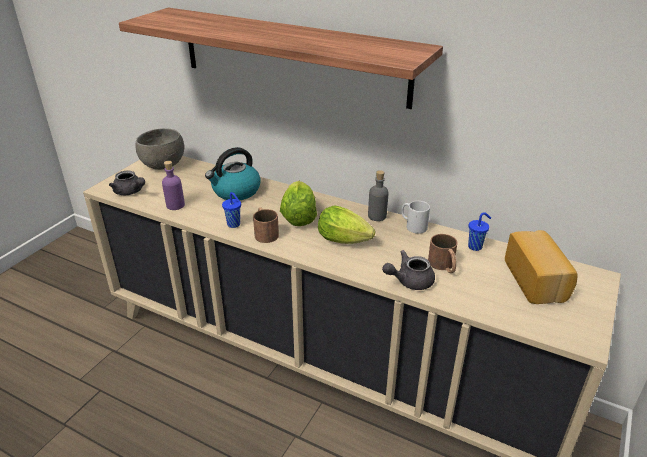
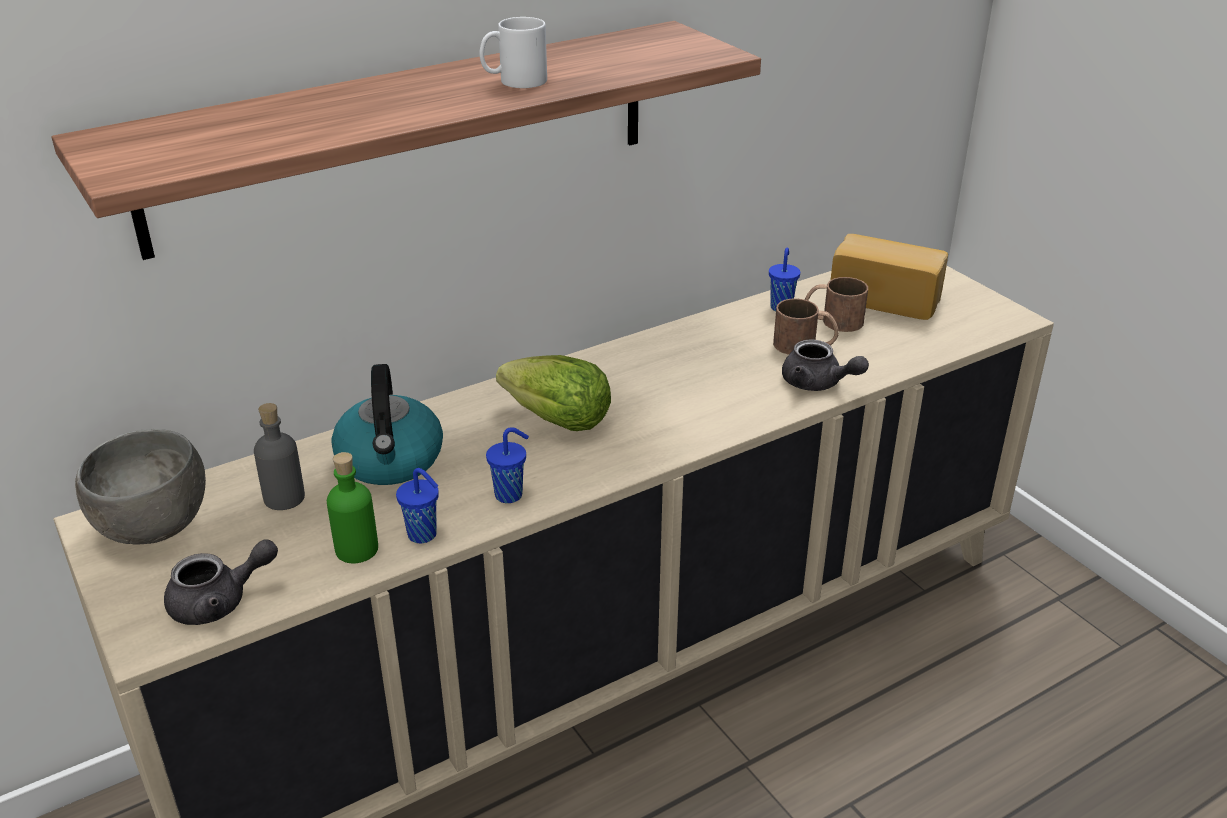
camera: 60 degrees left, 0 degrees up
(175, 205) = (357, 549): purple bottle -> green bottle
(193, 215) = (424, 535): none -> blue cup
(265, 232) = (570, 469): brown mug -> brown mug (832, 321)
(346, 241) = (673, 399): lettuce -> none
(377, 216) = (630, 350): grey bottle -> grey bottle (284, 498)
(409, 281) = (818, 384): grey teapot -> grey teapot turned 60 degrees counterclockwise
(412, 226) = (686, 332): white mug -> white mug (514, 82)

